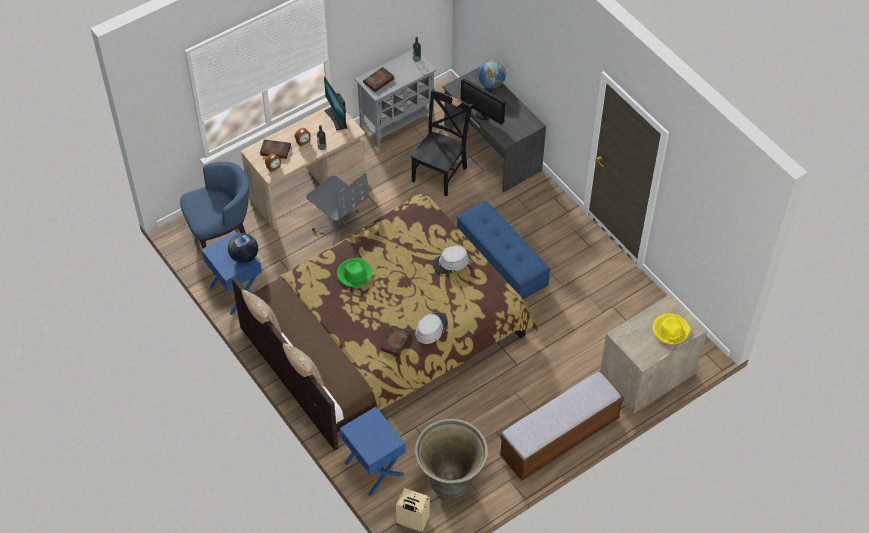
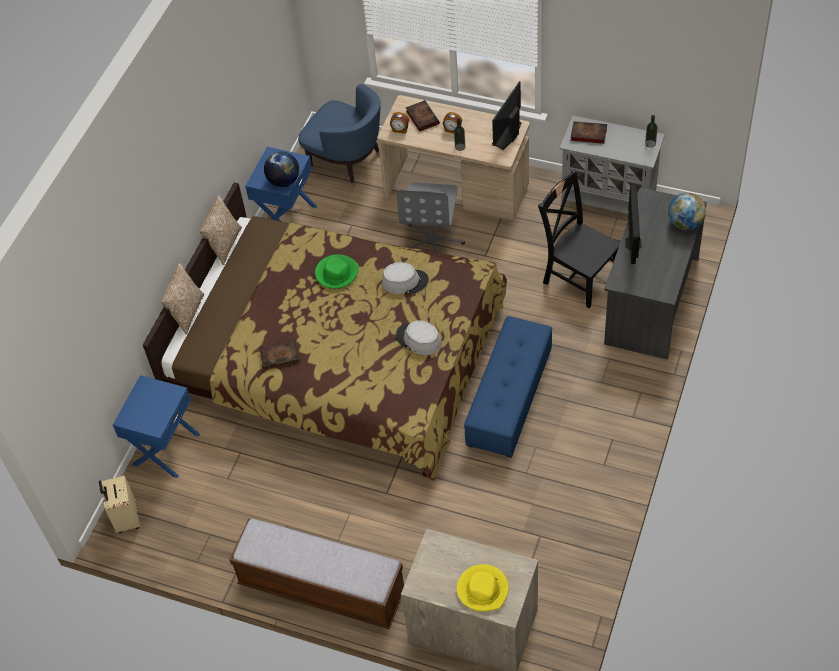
camera: 60 degrees right, 0 degrees up
(431, 328) = (320, 375): grey hat -> grey hat (405, 281)
(440, 172) = (578, 277): black chair -> black chair turned 135 degrees counterclockwise
(450, 481) = (196, 522): grey planter -> none

